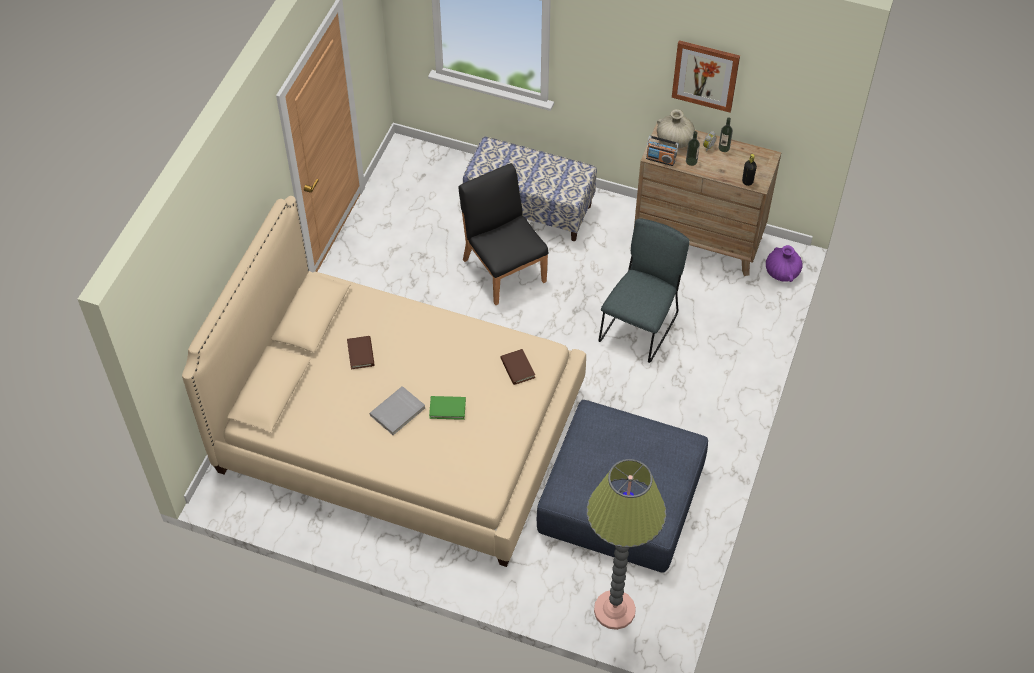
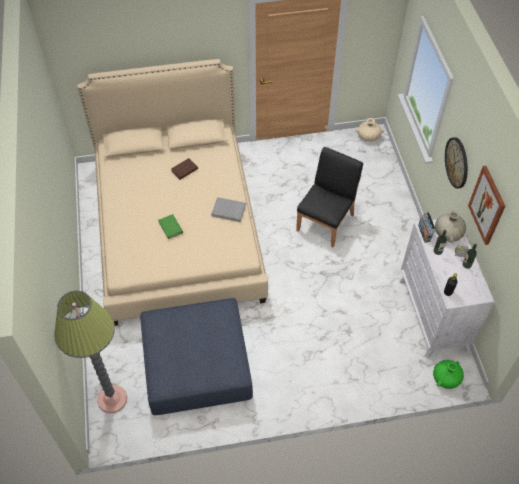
camera: 60 degrees right, 0 degrees up
(398, 412) = (154, 206): grey book -> grey book (228, 211)
(404, 159) = (368, 137): none -> beige vase
(517, 368) = (223, 247): brown book -> none
(529, 208) = (382, 212): bench -> none
(615, 71) = (457, 162): none -> wall clock
(640, 325) = (337, 313): grey chair -> none
(698, 240) = (432, 314): brown dresser -> white dresser
(782, 272) = (446, 378): purple vase -> green vase

